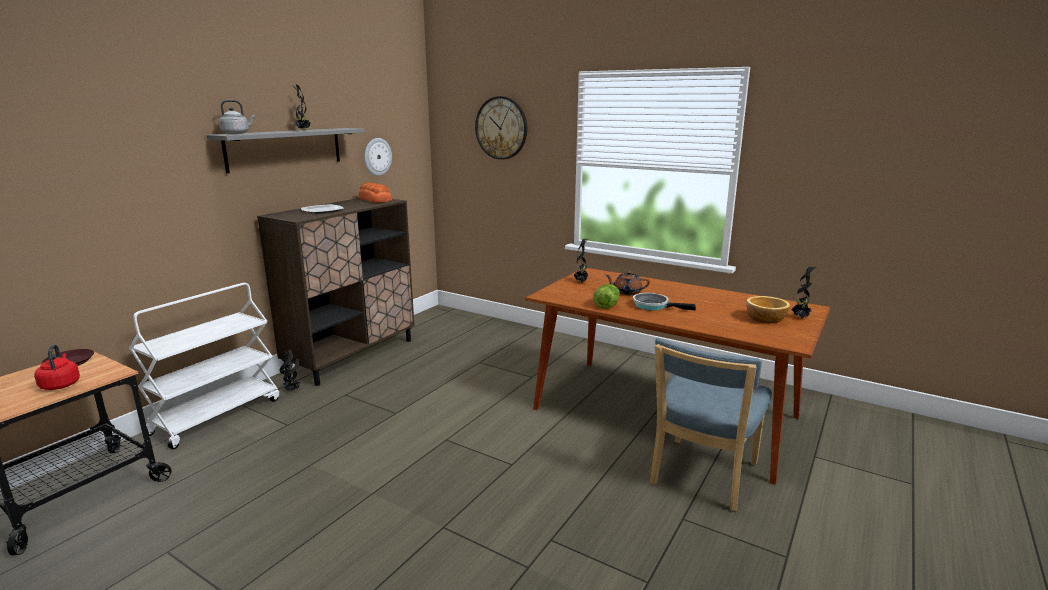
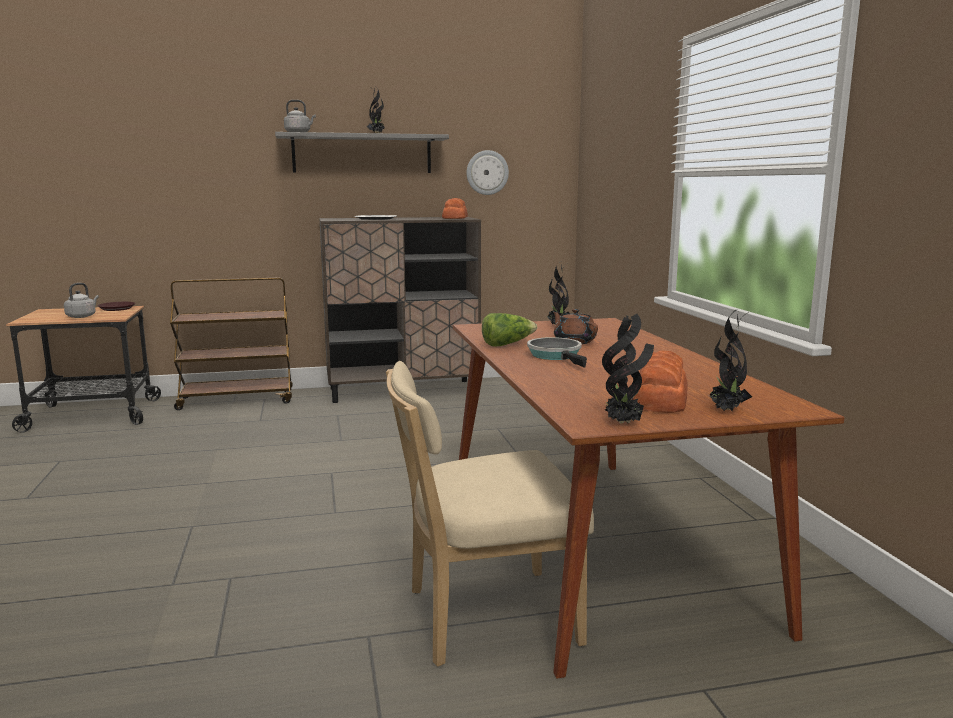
camera: 45 degrees right, 5 degrees down
(61, 384) = (82, 316): red kettle -> grey kettle
(217, 415) = (237, 400): white cart -> brown cart
(293, 390) = (312, 400): potted plant -> potted plant (624, 423)
(501, 128) = (623, 134): wall clock -> none
(701, 476) = (483, 617): blue chair -> beige chair
(766, 319) = (659, 398): bowl -> bread

